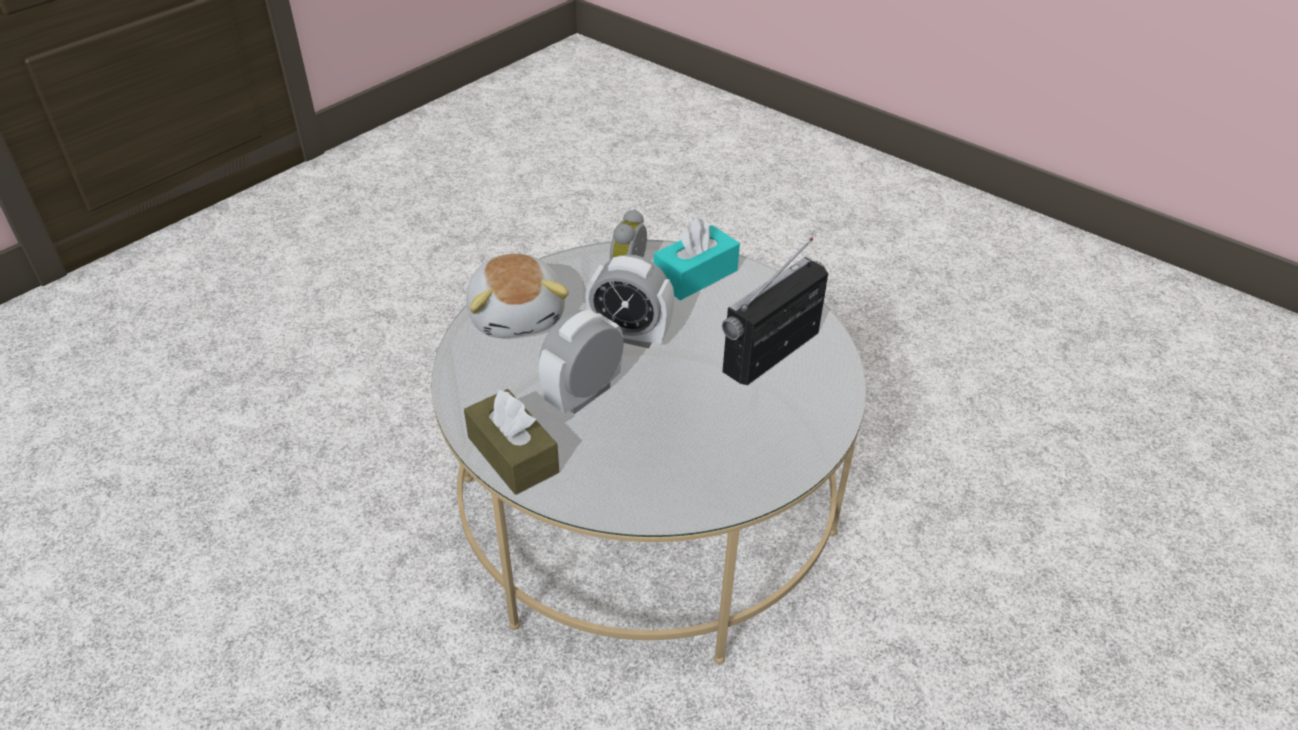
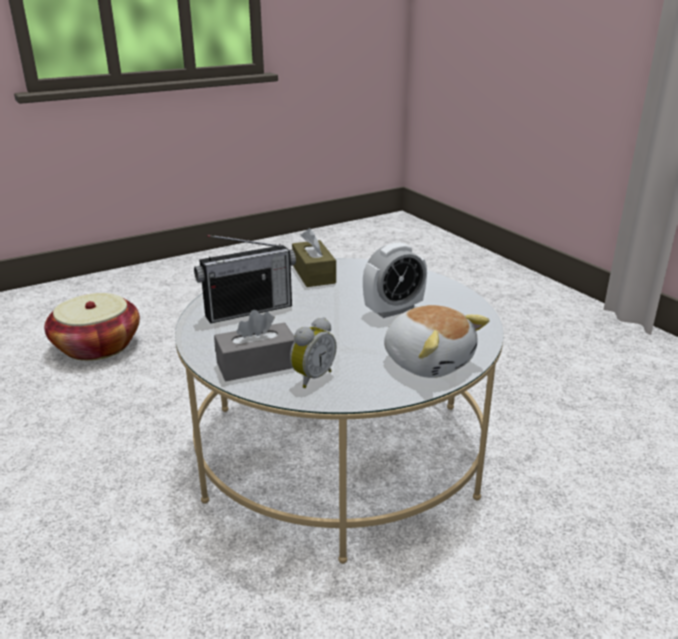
camera: 160 degrees left, 15 degrees down
(513, 454) = (448, 293): brown tissue box -> brown tissue box (313, 274)
(518, 316) = (428, 361): plush toy -> plush toy turned 135 degrees clockwise
(629, 335) = (342, 334): alarm clock -> none
(695, 275) = (256, 365): turquoise tissue box -> grey tissue box
(1162, 622) = (97, 346): none -> basket

